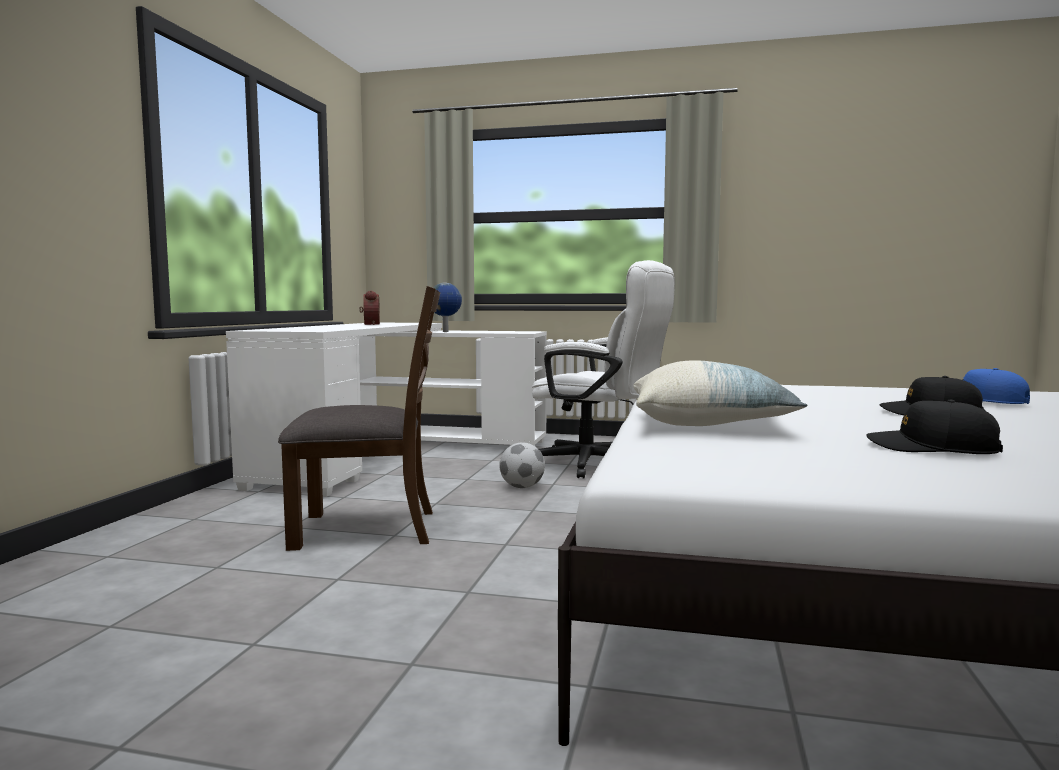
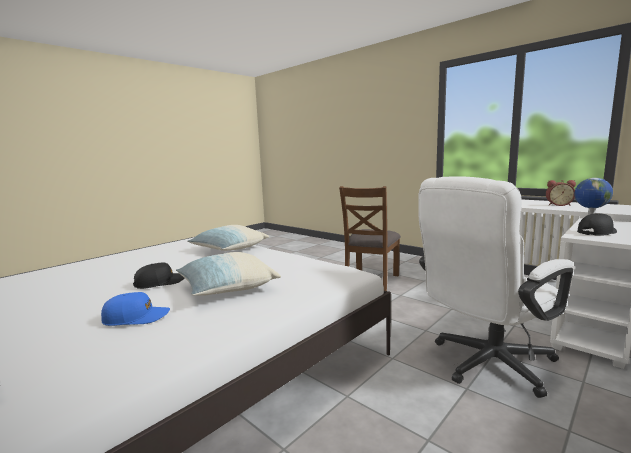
camera: 120 degrees right, 5 degrees up
(522, 487) = (422, 319): football -> none
(840, 395) = (227, 288): none -> pillow
(931, 448) = (148, 260): black cap -> black cap (596, 232)

